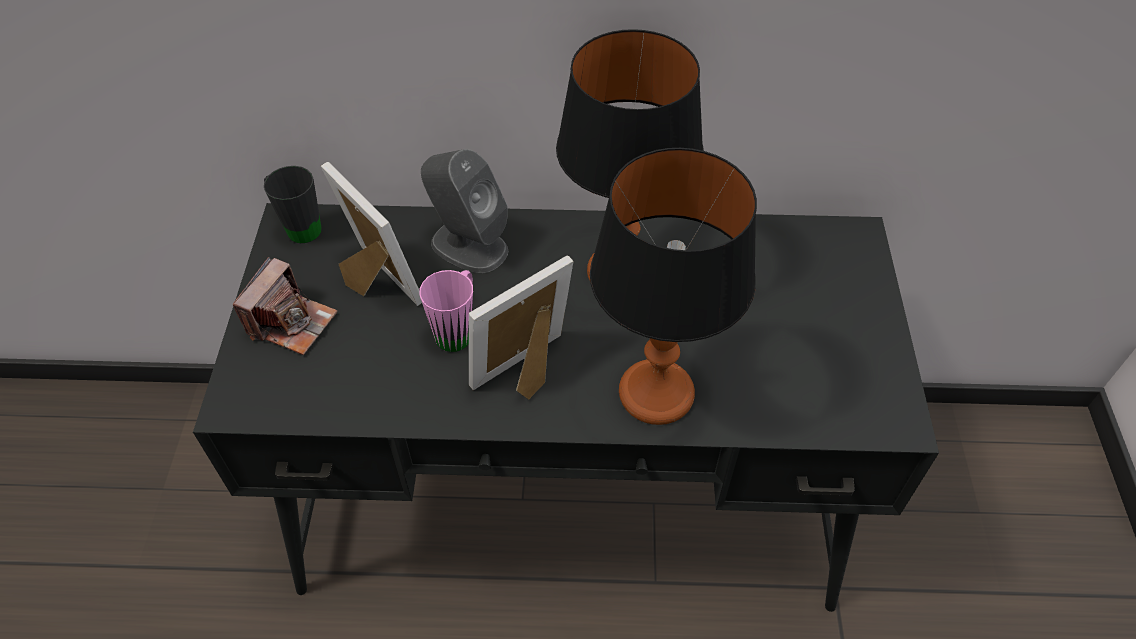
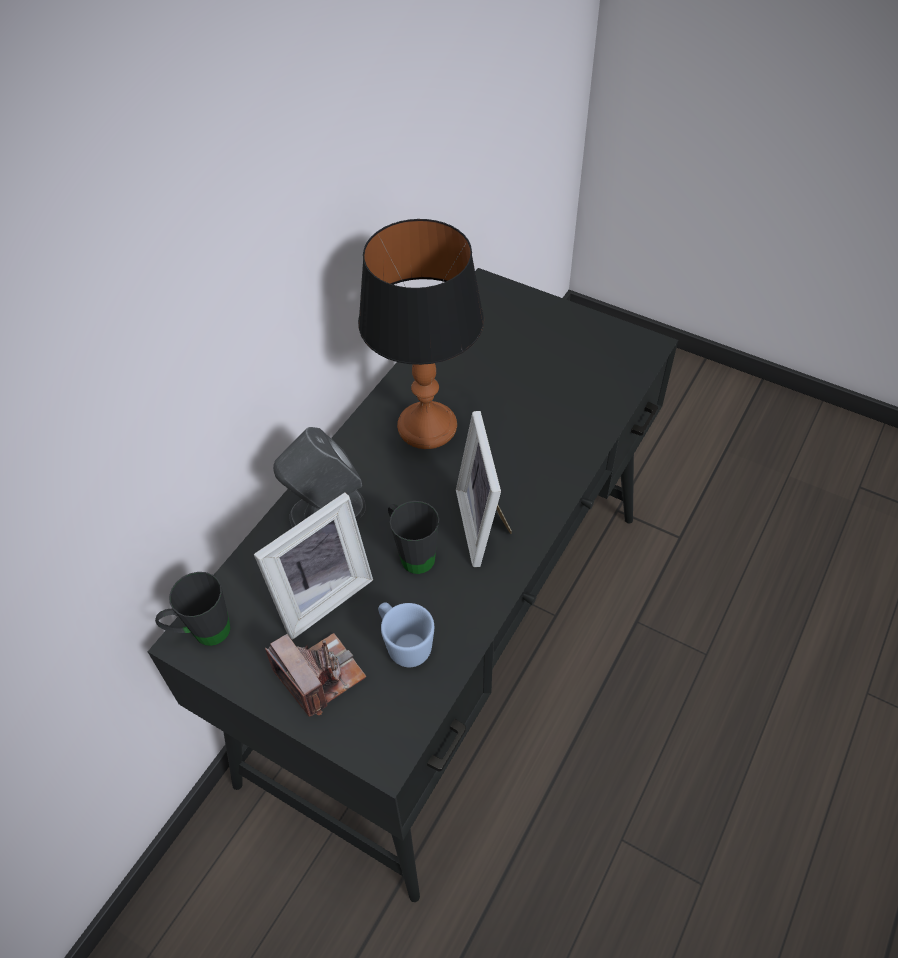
camera: 60 degrees left, 0 degrees up
(353, 368) = (404, 644): none -> blue mug
(375, 283) = (320, 595): picture frame -> picture frame turned 150 degrees clockwise
(458, 329) = (412, 553): pink mug -> black mug
(655, 394) = (551, 457): table lamp -> none

